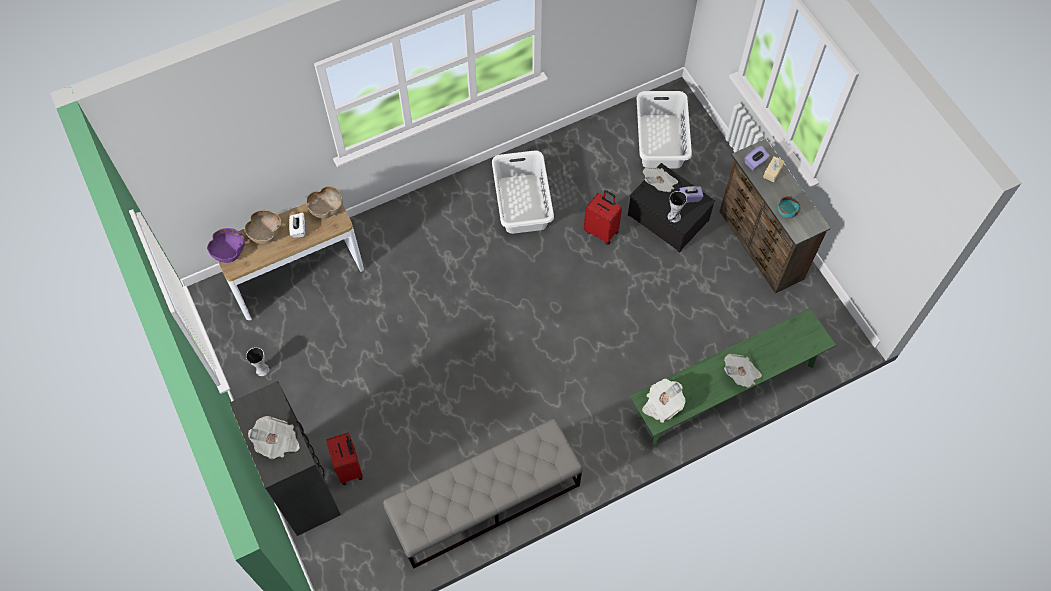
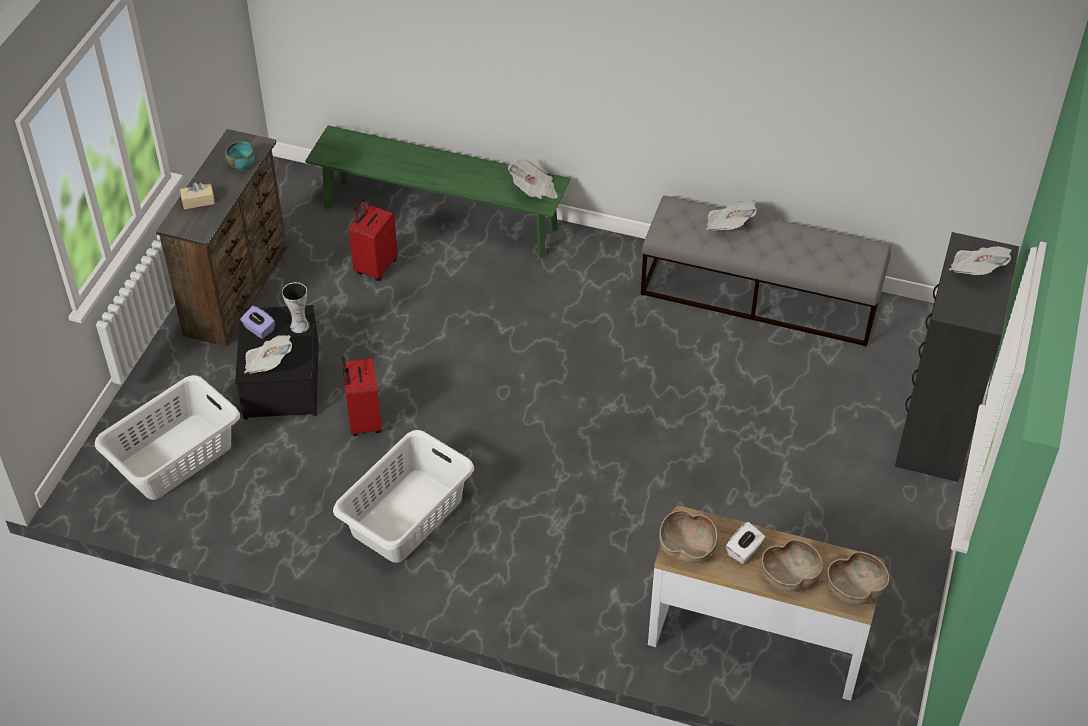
camera: 135 degrees left, 15 degrees down
(229, 251) = (855, 590): purple bowl -> brown bowl
(262, 369) = (889, 573): vase -> none
(350, 467) = (869, 412): red suitcase -> red suitcase (375, 267)
(741, 374) = (436, 162): newspaper -> newspaper (728, 225)
(755, 162) = (200, 219): purple tissue box -> none

